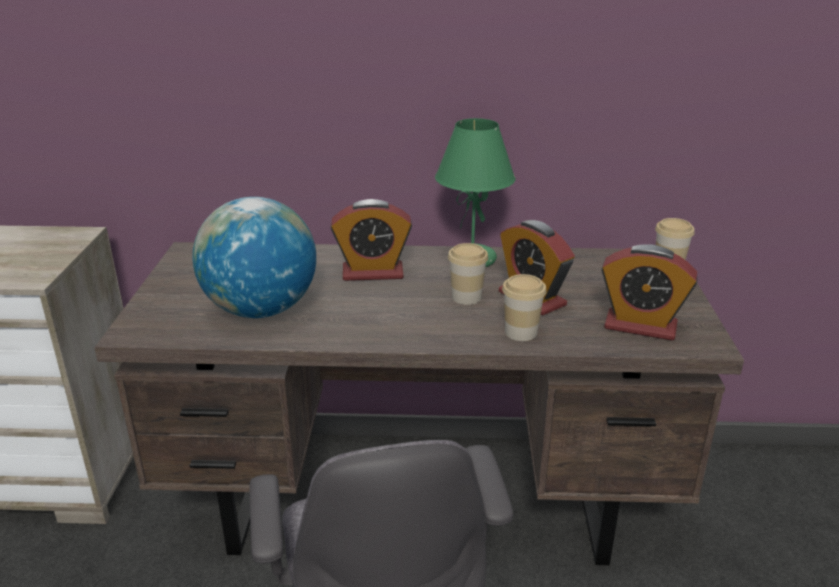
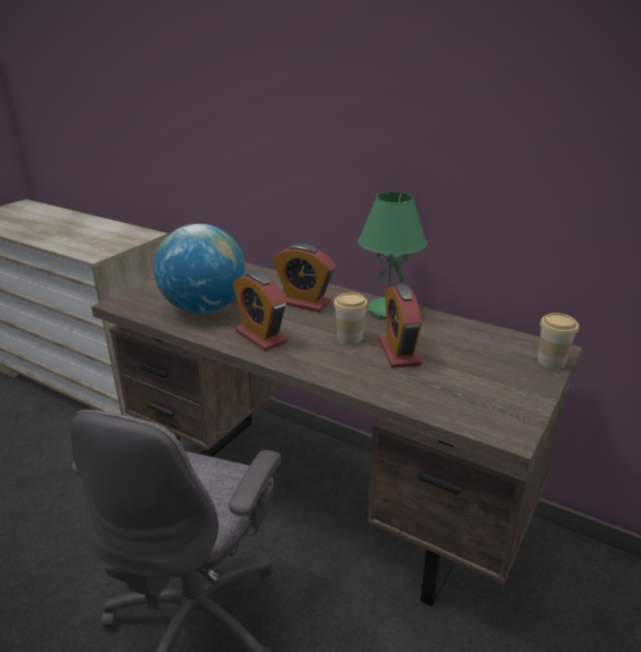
camera: 30 degrees right, 0 degrees up
(521, 332) = (359, 375): cup -> none
(640, 326) = (465, 400): alarm clock -> alarm clock (261, 336)

